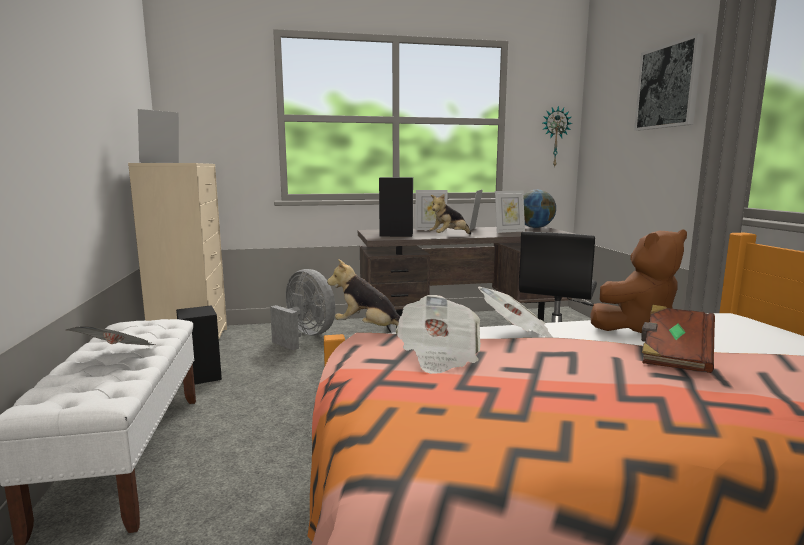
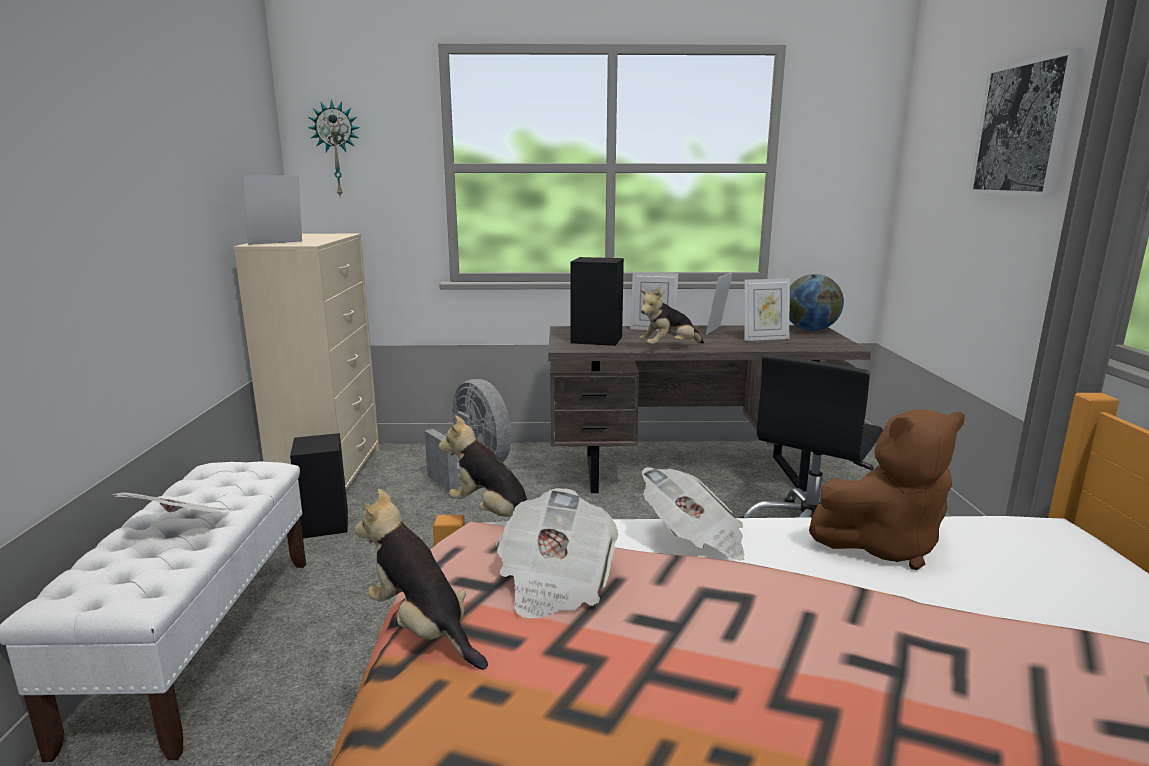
camera: 10 degrees right, 5 degrees up
(360, 384) = (422, 628): none -> plush toy
(555, 137) = (855, 189): wall clock -> wall clock (337, 149)
(674, 355) = (904, 618): brown book -> none

